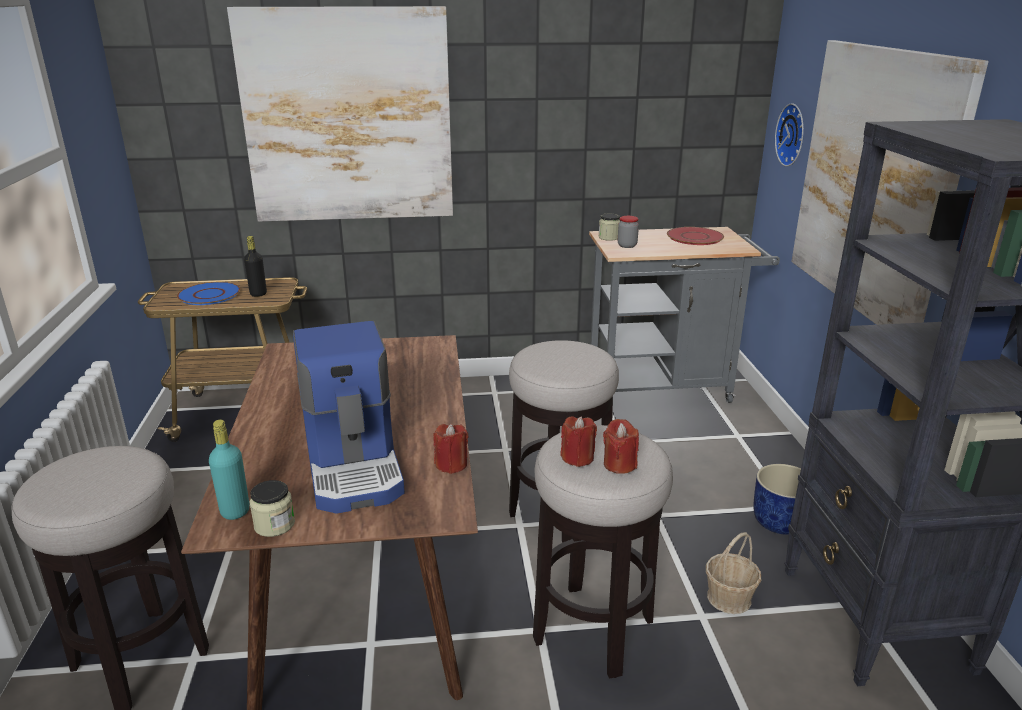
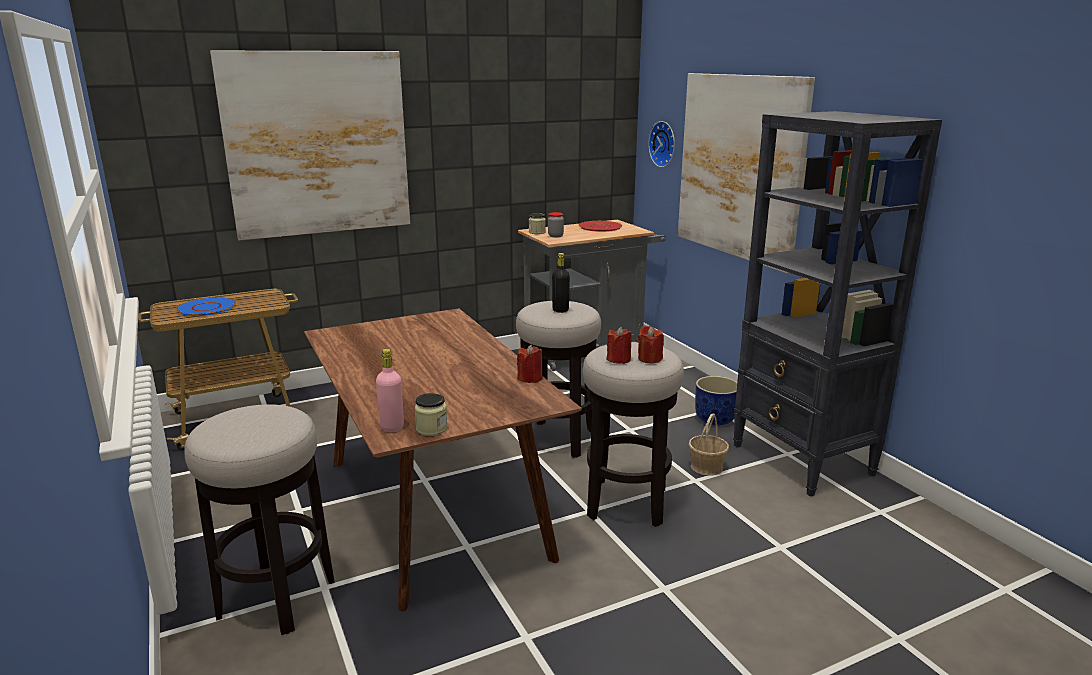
camera: 20 degrees left, 5 degrees down
(235, 511) = (392, 427): turquoise bottle -> pink bottle
(258, 294) = (254, 302): black bottle -> black bottle (560, 310)
(355, 466) = (459, 389): coffee machine -> none

